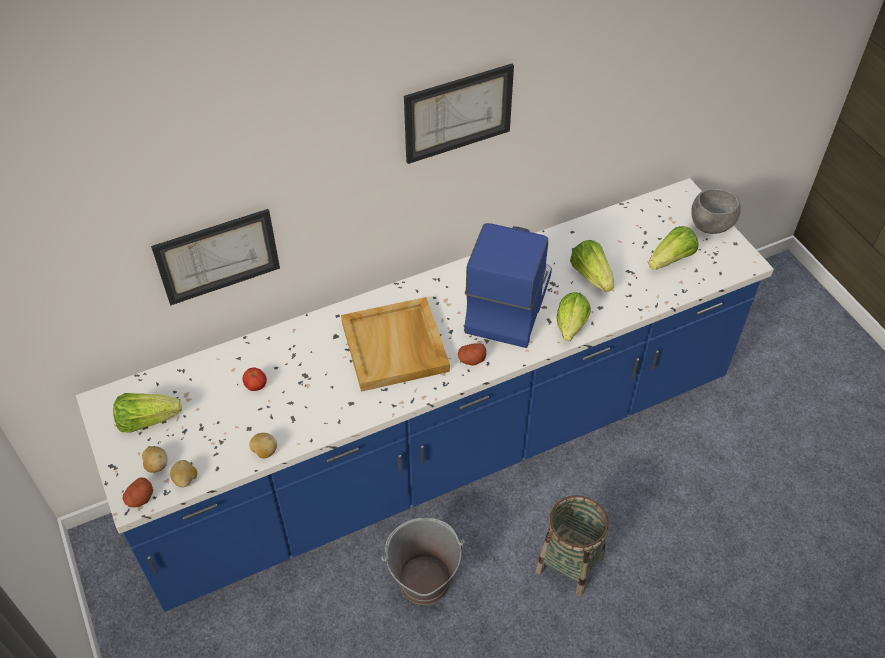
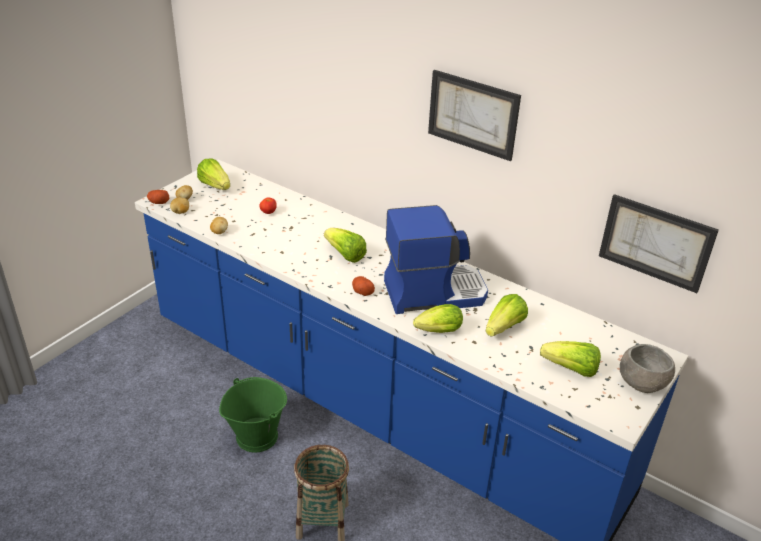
camera: 60 degrees right, 15 degrees down
(217, 256) = (304, 119): picture -> picture (656, 242)
(395, 347) = (345, 255): beige tray -> lettuce
(423, 581) = (257, 436): grey bucket -> green bucket

